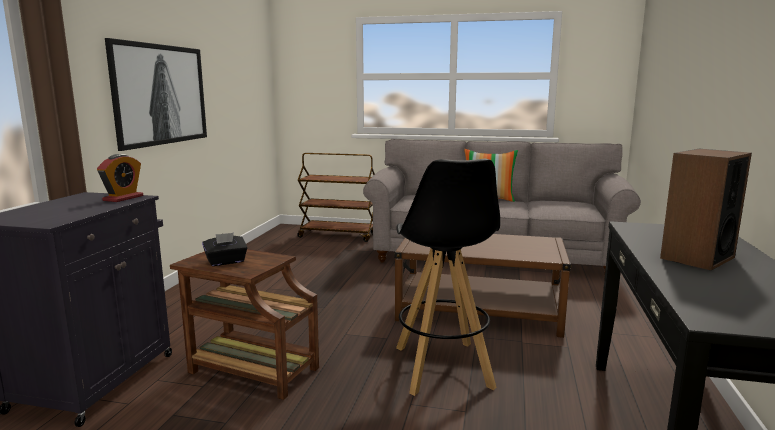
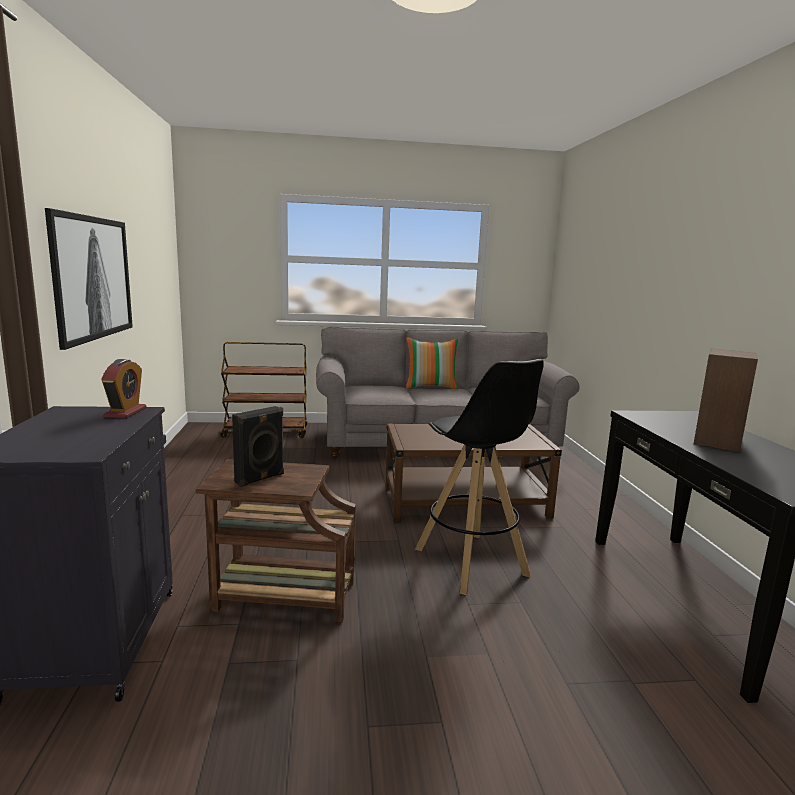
camera: 20 degrees left, 0 degrees up
(226, 262) = (260, 479): black tissue box -> black speaker

